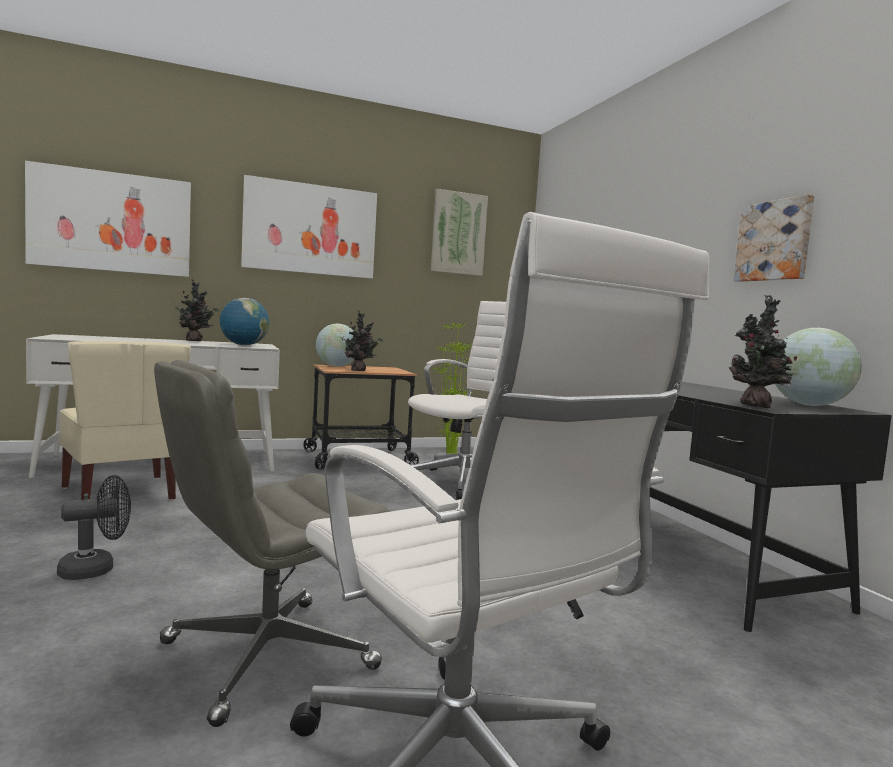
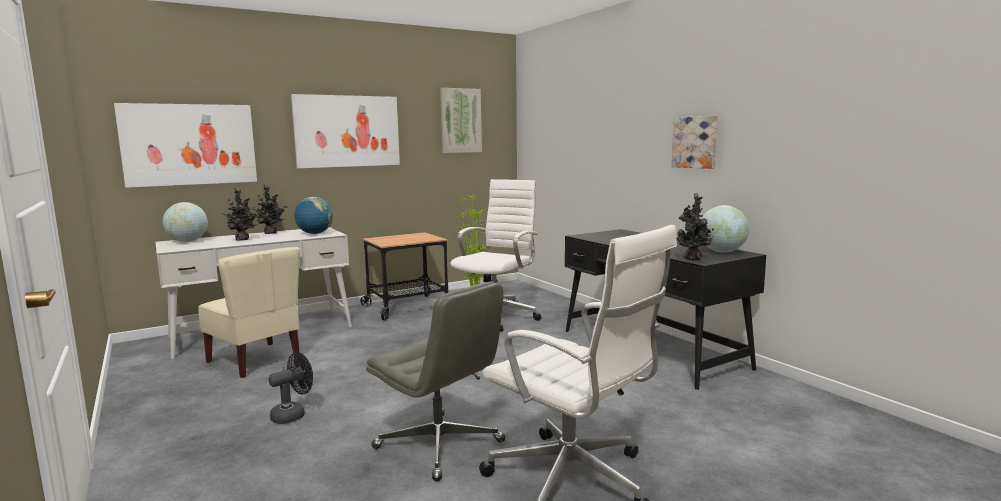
camera: 10 degrees left, 5 degrees up
(265, 657) = (440, 445): grey office chair -> grey office chair turned 90 degrees counterclockwise
(336, 366) = (381, 238): globe -> globe (187, 241)
(359, 370) = (404, 242): potted plant -> potted plant (243, 240)

